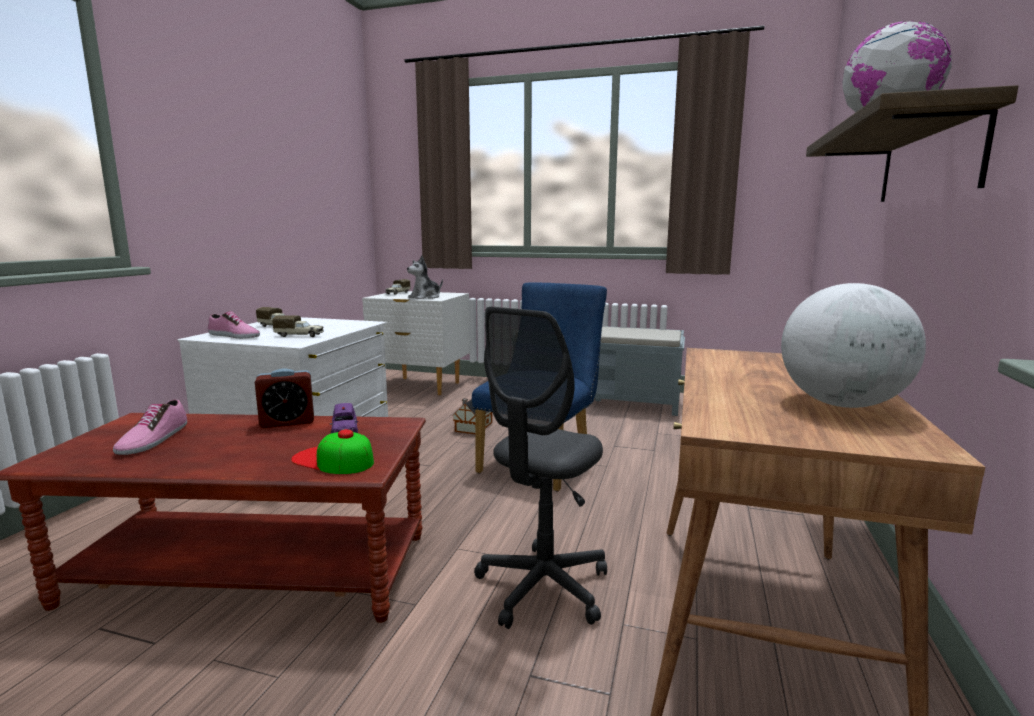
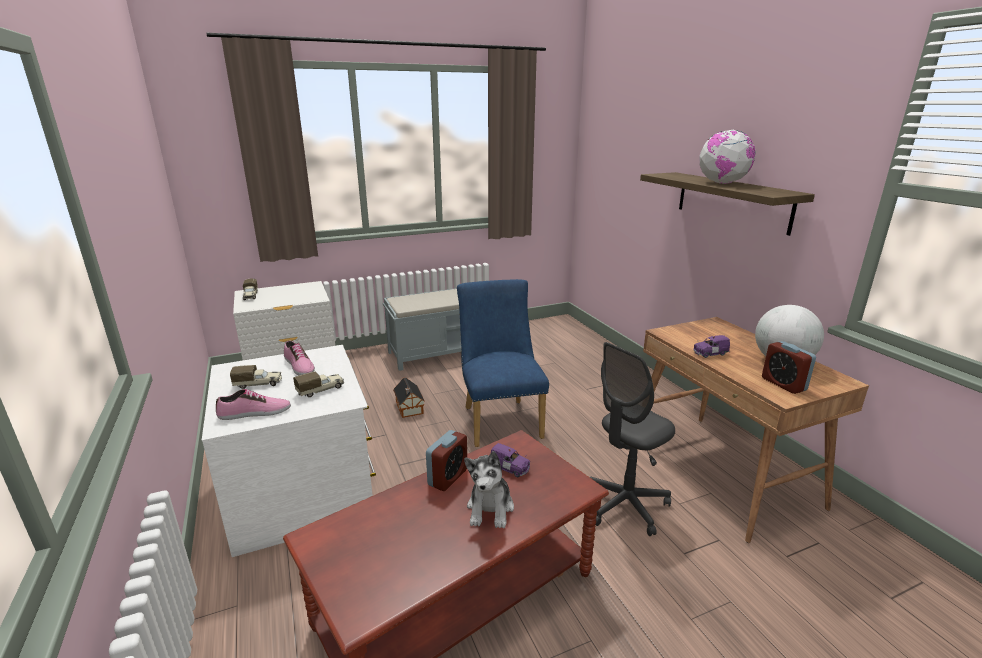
camera: 40 degrees left, 10 degrees up
(153, 439) = (389, 545): shoe -> shoe (298, 366)
(333, 460) = (550, 491): cap -> none
(425, 297) = (299, 298): plush toy -> plush toy (490, 508)
(543, 588) = (625, 505): grey office chair -> grey office chair turned 60 degrees clockwise
(722, 375) = (710, 353): none -> purple toy car
(762, 419) = (783, 384): none -> alarm clock

